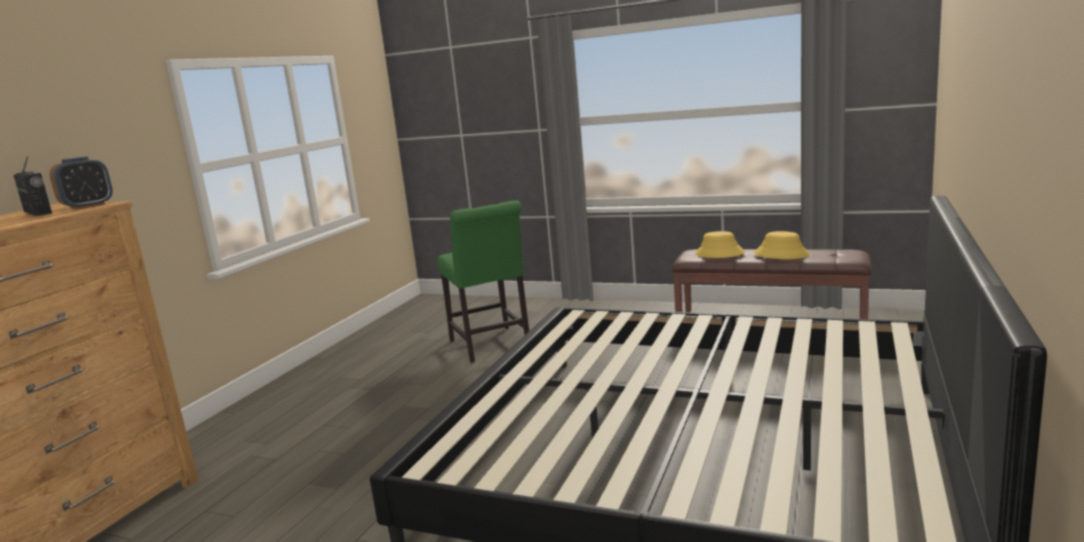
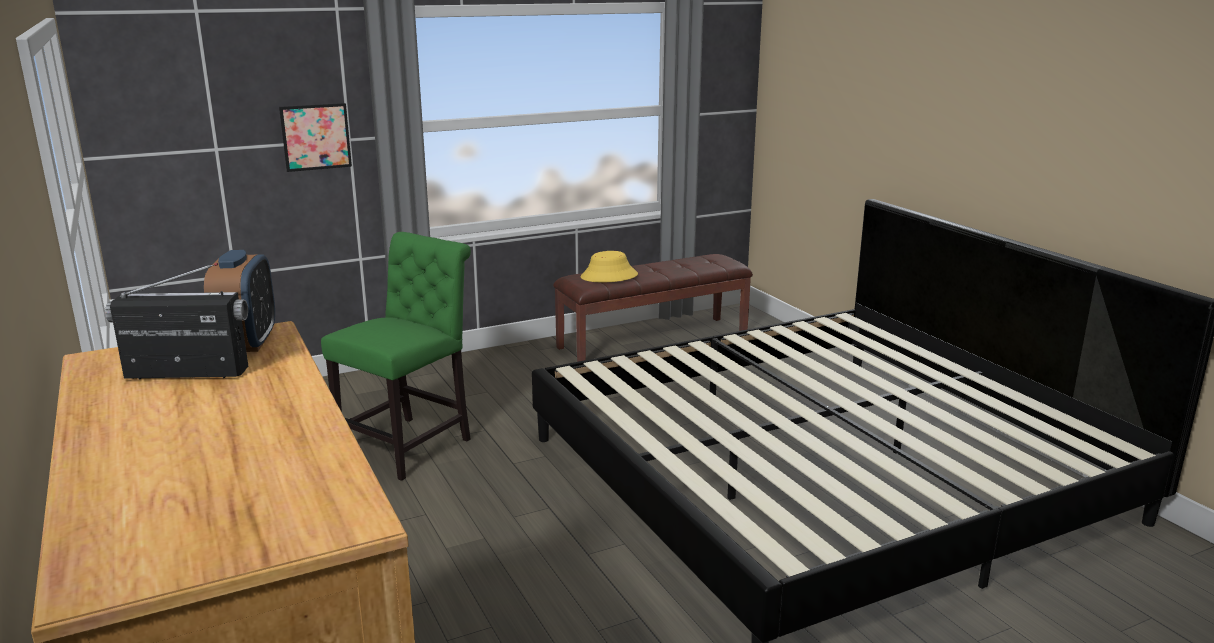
camera: 50 degrees left, 5 degrees up
(491, 346) = (410, 445): green chair -> green chair turned 75 degrees counterclockwise
(516, 128) = (316, 137): none -> picture
(781, 254) = (667, 268): yellow hat -> none

